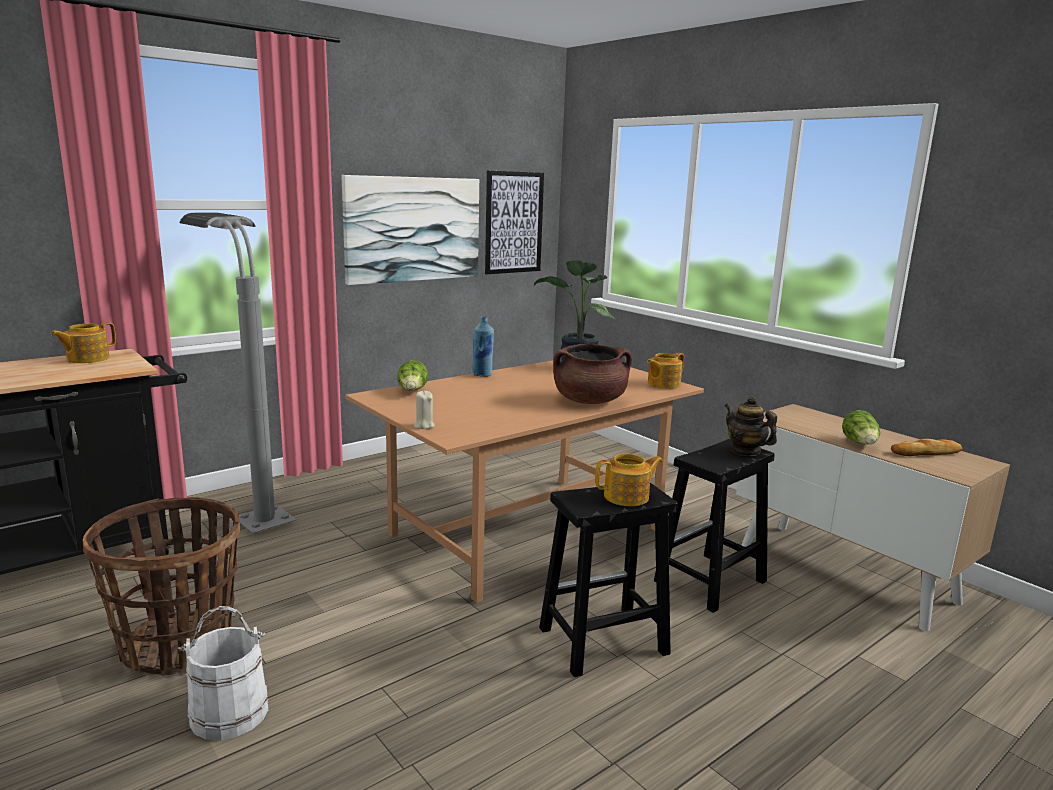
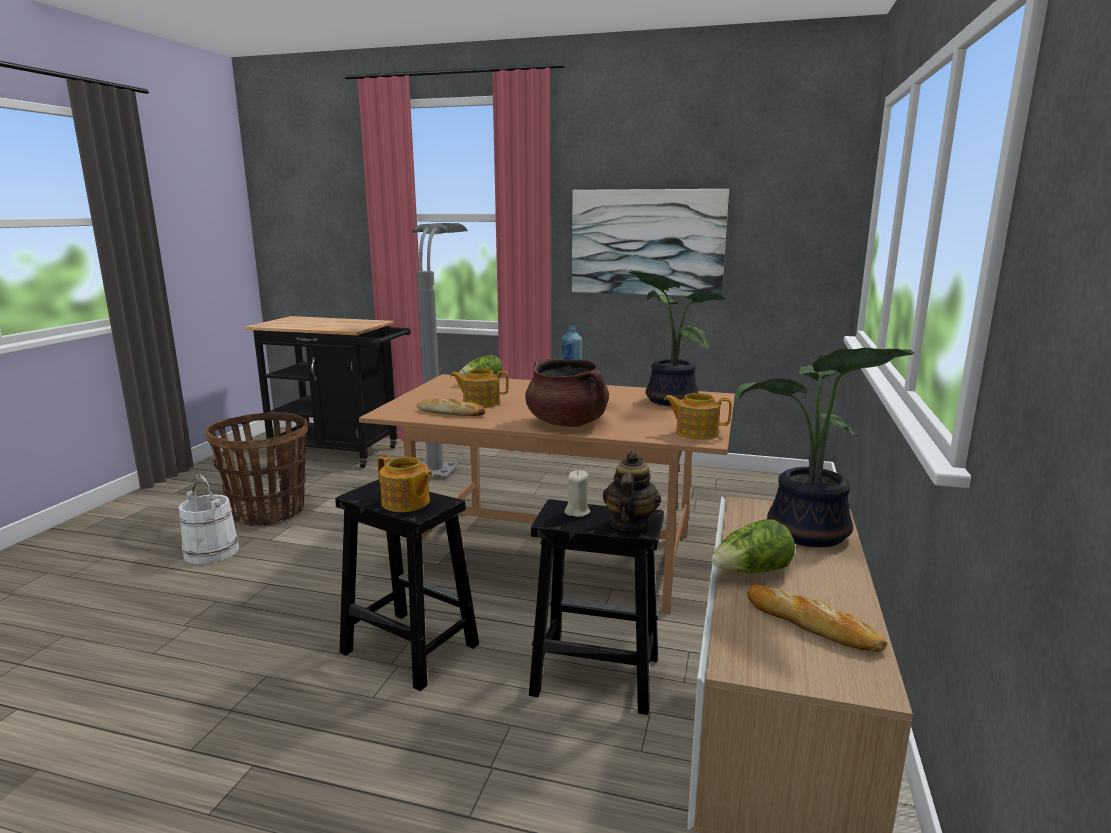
camera: 55 degrees right, 0 degrees up
(87, 359) = (355, 322): teapot -> teapot (480, 403)
(423, 426) = (401, 402): beige candle -> beige candle (577, 512)
(495, 420) = (450, 412): none -> bread
(513, 222) = (782, 238): picture -> none
(821, 421) = (807, 535): none -> potted plant

